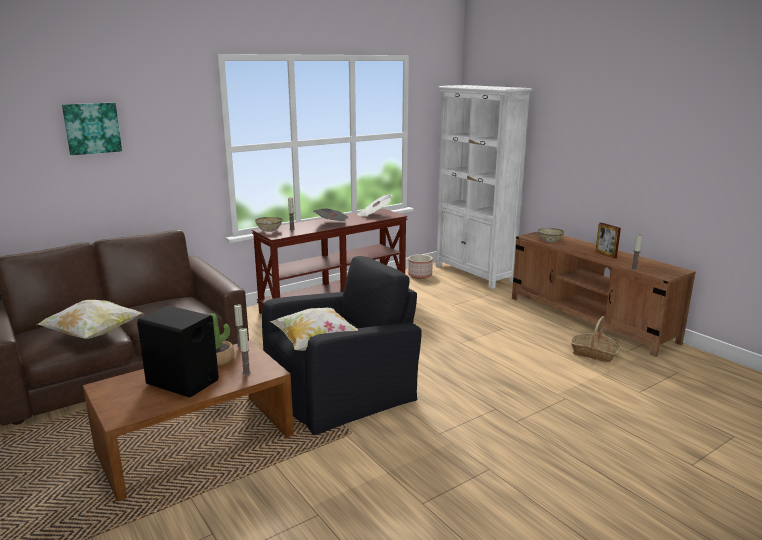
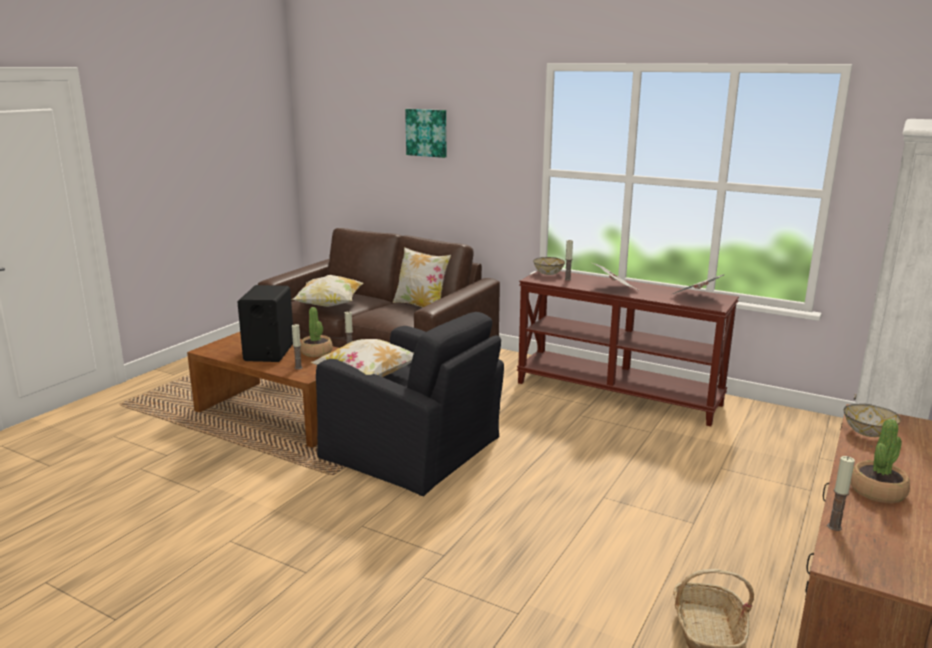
camera: 65 degrees right, 0 degrees up
(160, 301) = (421, 306): none -> pillow
(420, 275) = (792, 423): planter -> none
(606, 255) = (877, 491): picture frame -> potted plant

